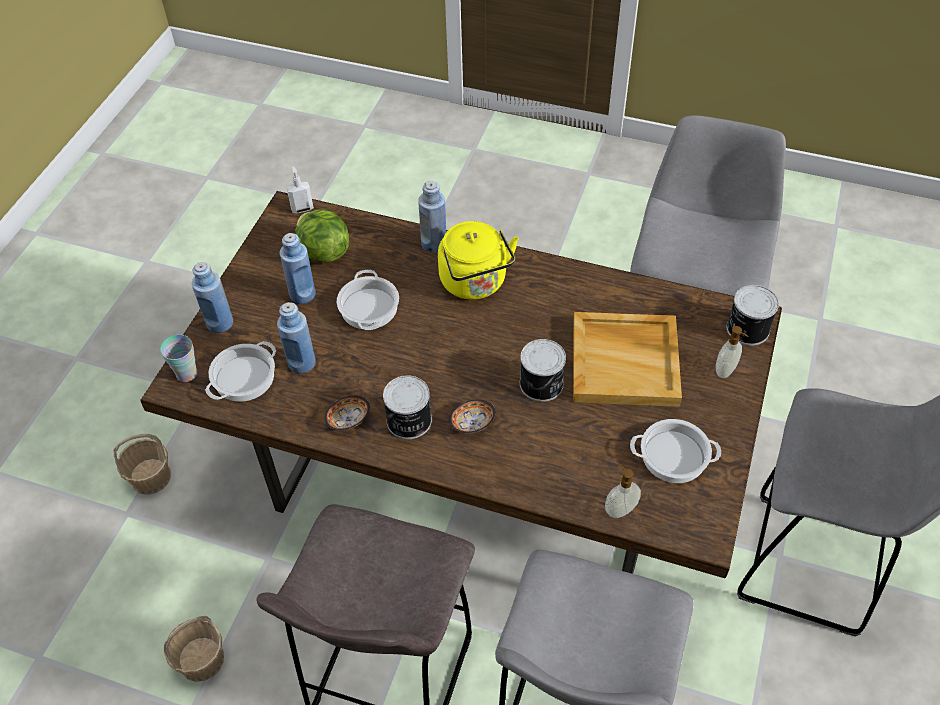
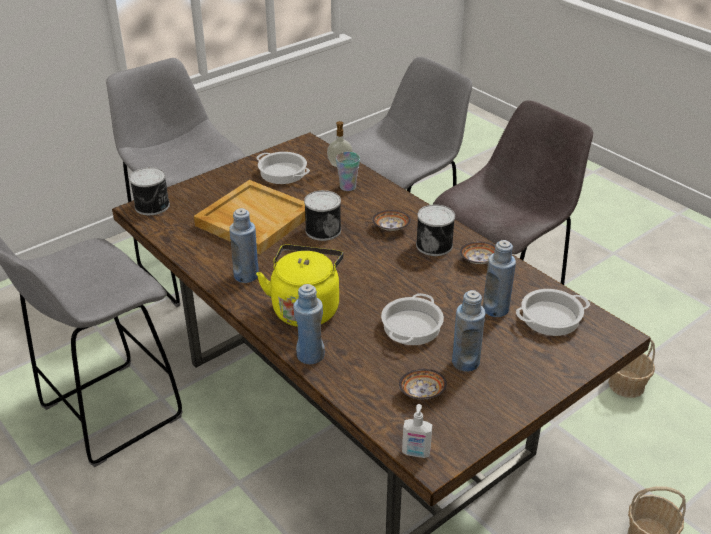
camera: 150 degrees left, 15 degrees down
(187, 374) = (602, 340): cup -> cup (348, 187)
(220, 323) = (557, 369): blue bottle -> blue bottle (246, 275)
(323, 252) = (422, 393): lettuce -> bowl
(726, 370) = (198, 193): soap dispenser -> none

